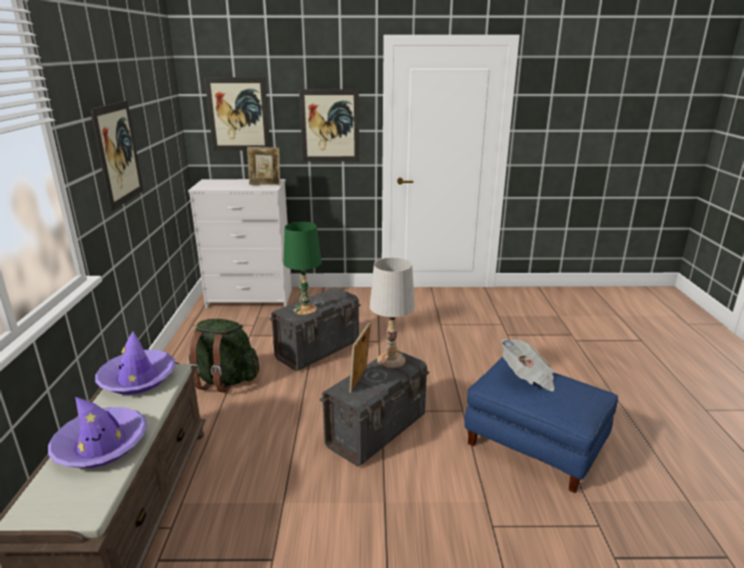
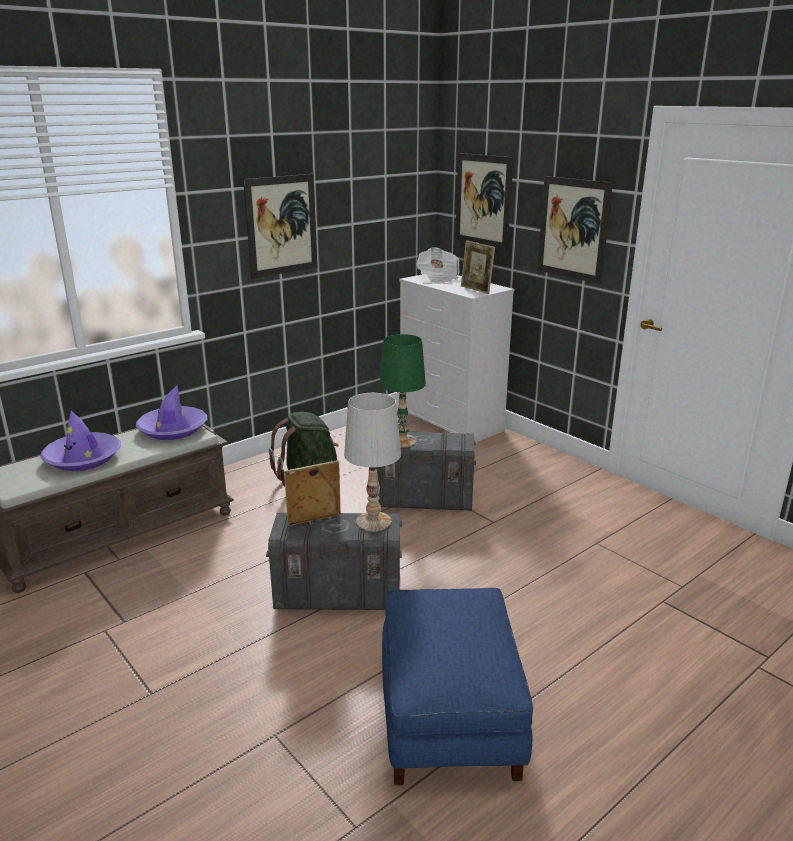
camera: 50 degrees right, 0 degrees up
(527, 377) = (449, 614): newspaper -> newspaper (438, 278)

